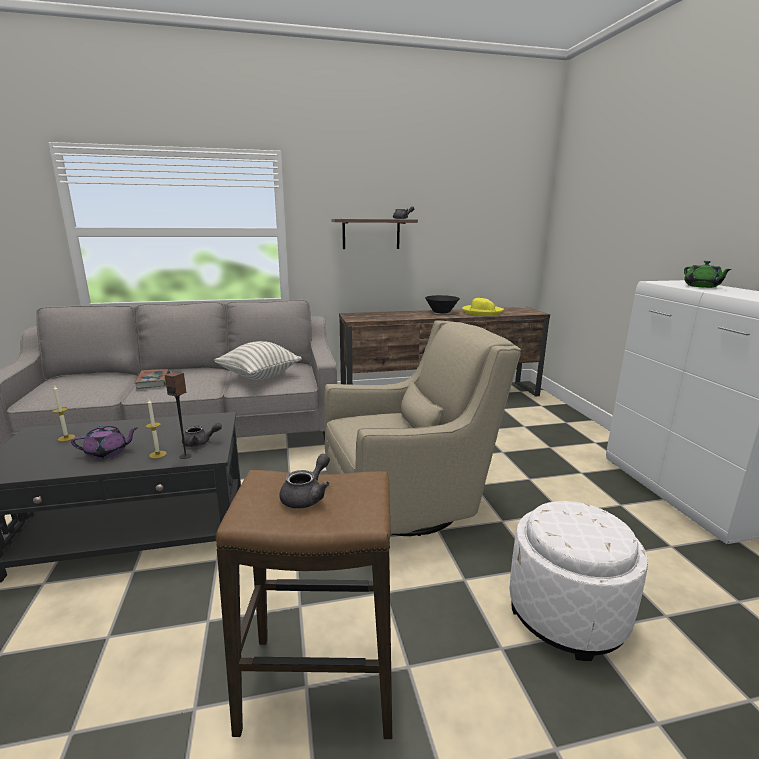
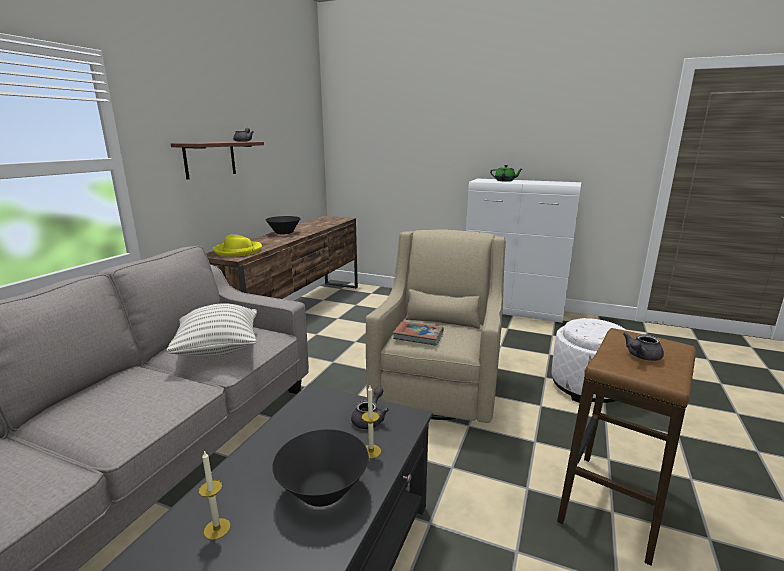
camera: 55 degrees left, 0 degrees up
(108, 453) = (323, 490): purple teapot -> black bowl
(153, 381) = (91, 421): book -> book (418, 336)
(185, 456) = (394, 433): speaker -> none
(307, 496) = (641, 356): grey teapot -> grey teapot turned 105 degrees counterclockwise
(482, 312) = (312, 226): yellow hat -> yellow hat (238, 251)

